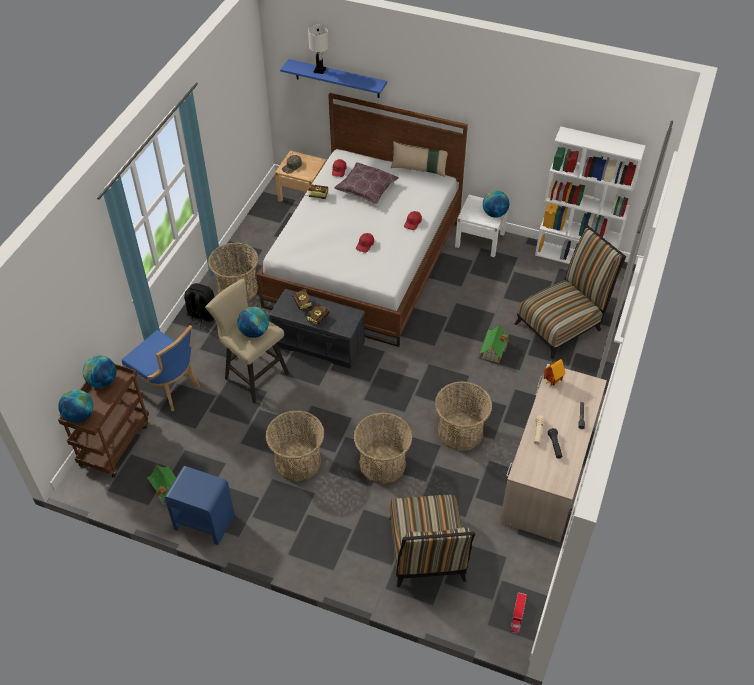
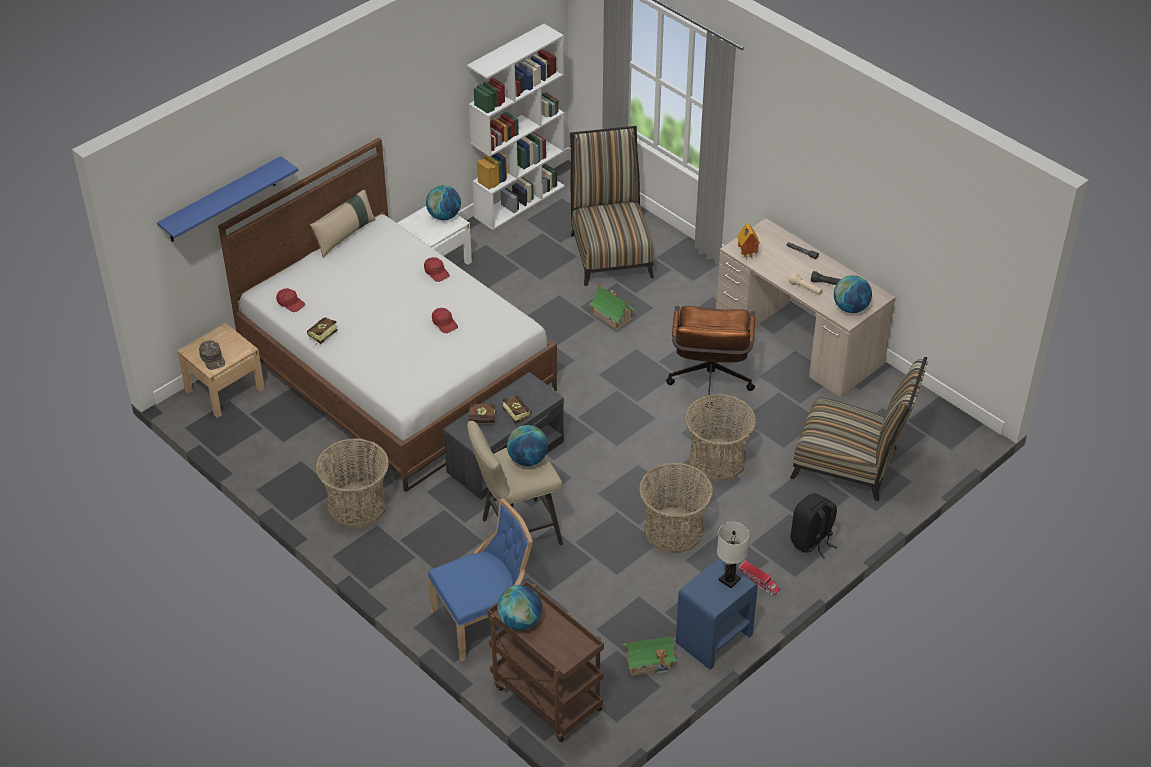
camera: 65 degrees left, 5 degrees down
(79, 416) = (564, 656): globe -> globe (850, 308)
(201, 316) = (381, 555): black backpack -> black backpack (811, 541)
(319, 70) = (209, 203): white table lamp -> white table lamp (729, 580)
(366, 189) = (345, 291): brown pillow -> none
(460, 432) = (709, 384): basket -> brown office chair
(517, 615) = (950, 424): toy truck -> toy truck (758, 582)

